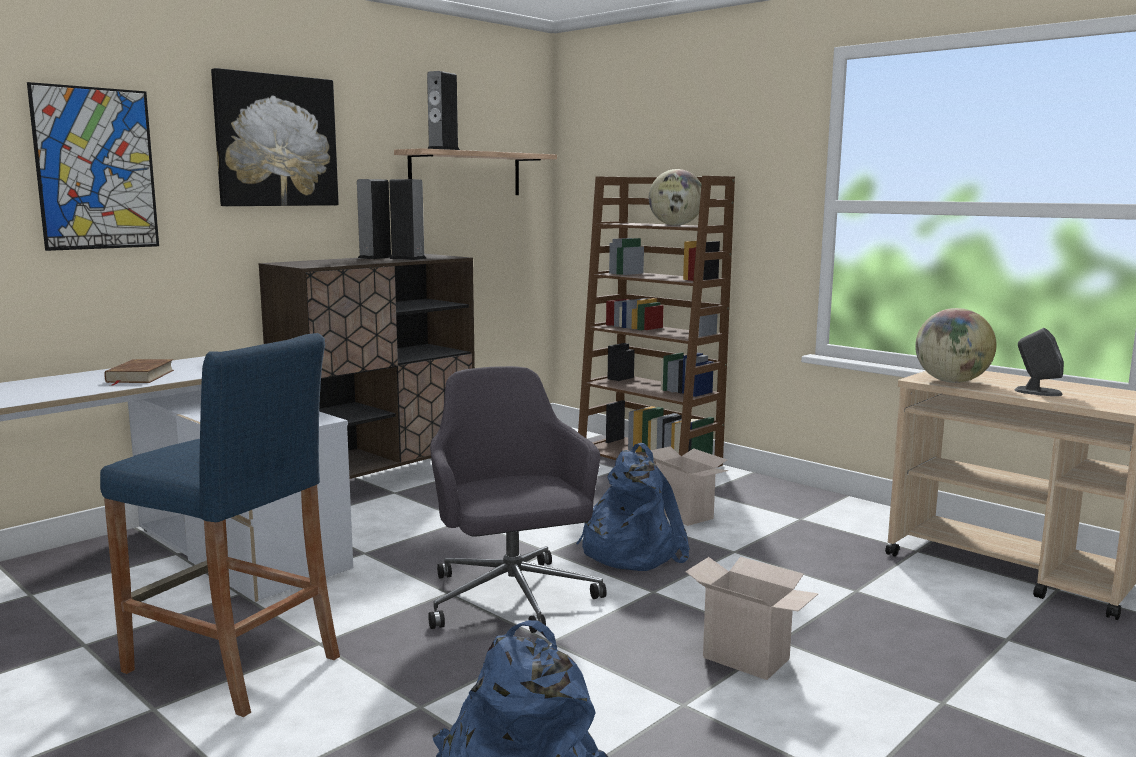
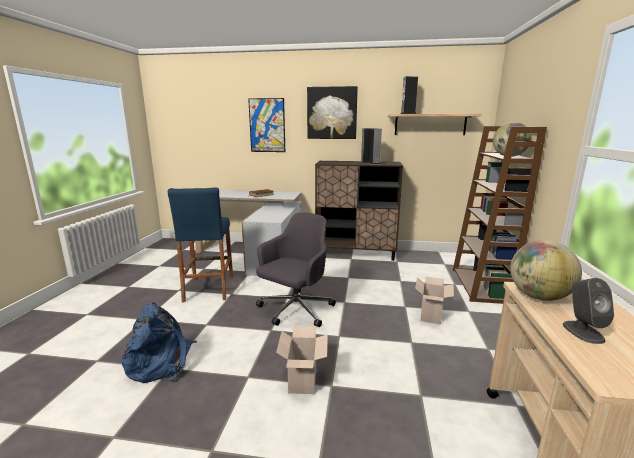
camera: 55 degrees right, 5 degrees up
(630, 552) = (370, 317): blue backpack -> none

